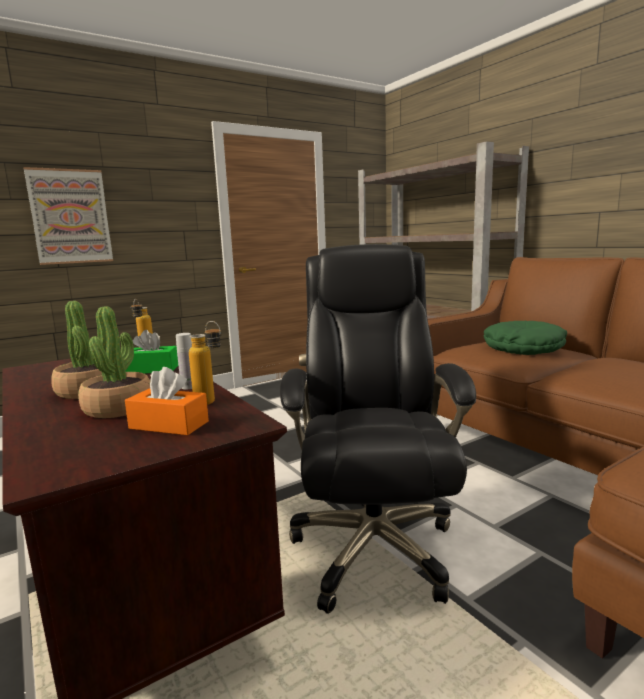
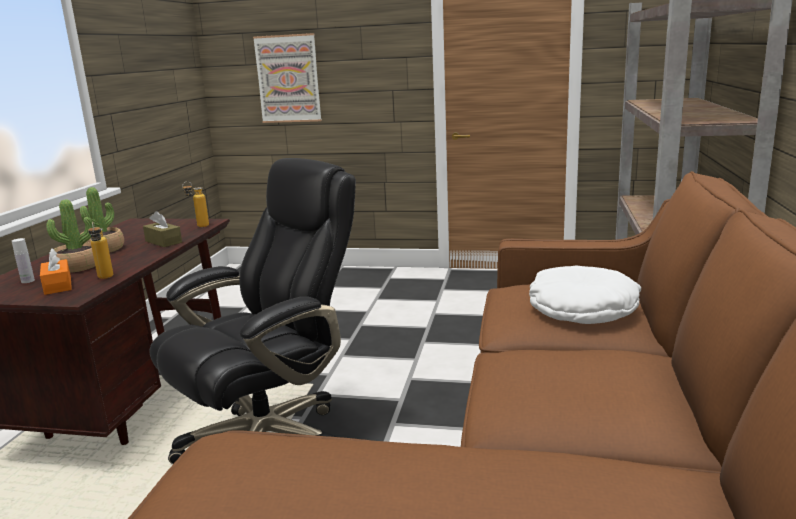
camera: 45 degrees right, 5 degrees up
(151, 370) = (163, 242): green tissue box -> brown tissue box
(188, 387) = (134, 262): white bottle -> white bottle (28, 281)
(523, 350) = (580, 311): green pillow -> white pillow

